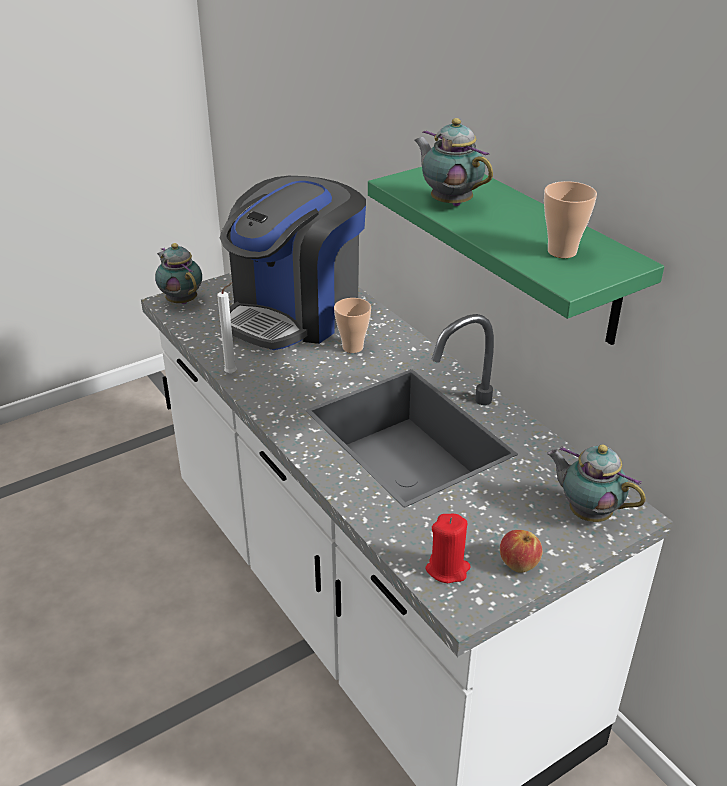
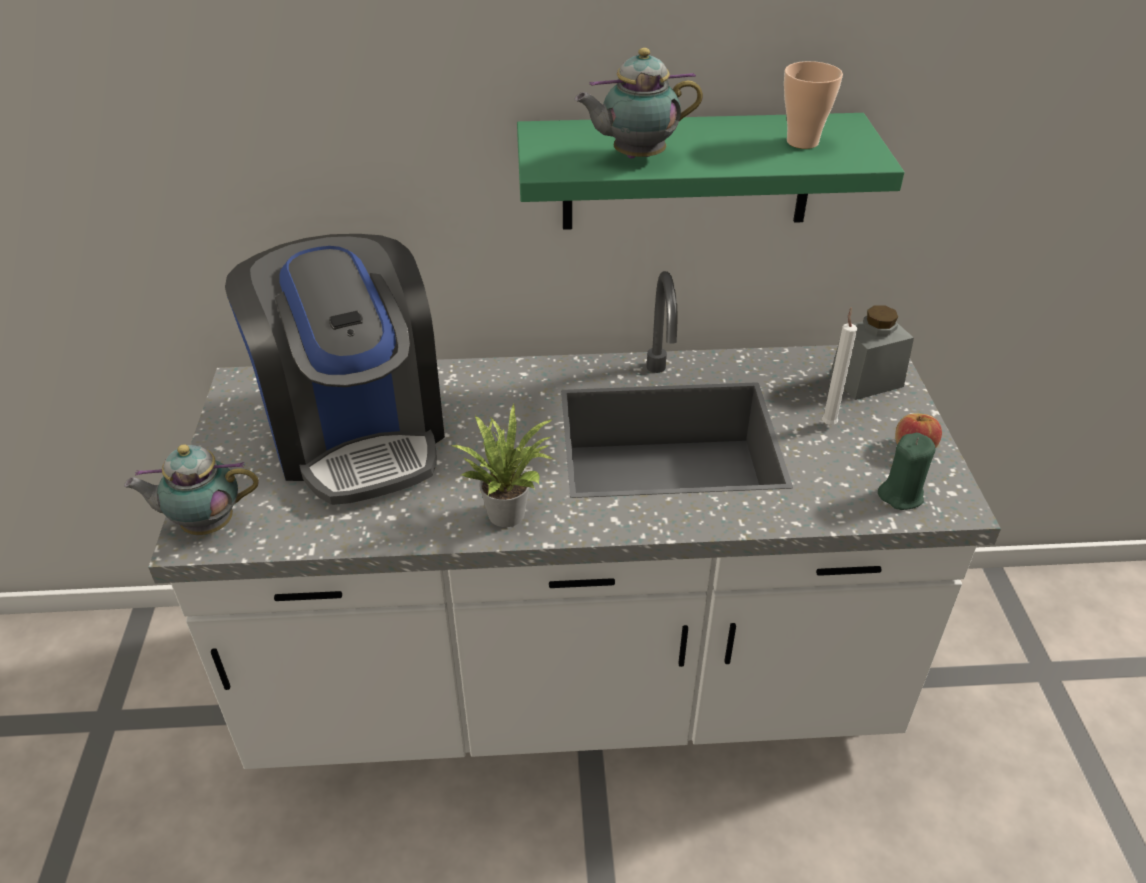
camera: 60 degrees left, 5 degrees up
(233, 373) = (438, 532): white candle -> white candle (828, 423)
(272, 391) = (509, 511): none -> potted plant
(352, 347) = (478, 415): cup -> none
(447, 569) = (901, 495): red candle -> green candle
(587, 512) = (866, 380): teapot -> grey jar

